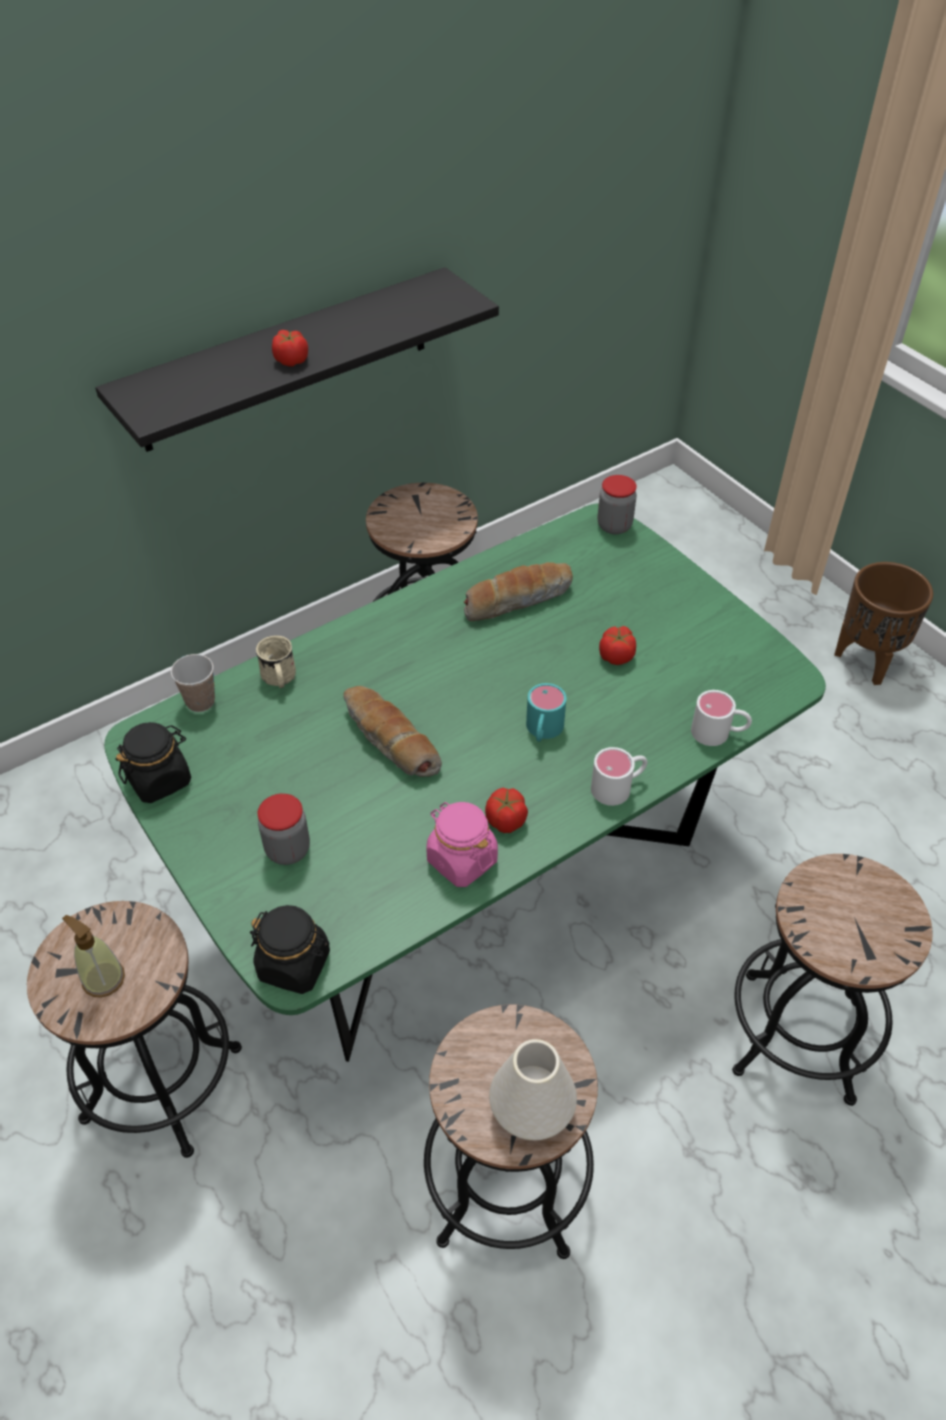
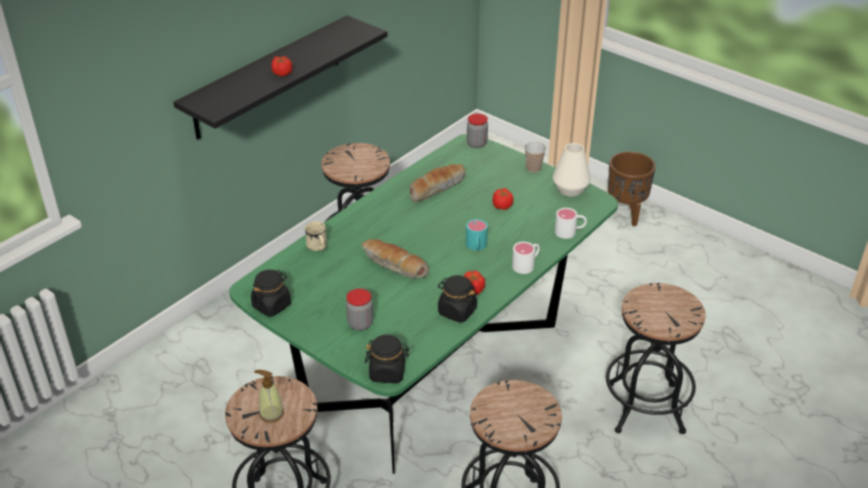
camera: 15 degrees left, 10 degrees down
(200, 702) = (277, 265): cup -> cup (533, 168)
(461, 860) = (457, 311): pink jar -> black jar
(531, 1110) = (530, 422): white vase -> white vase (570, 190)

